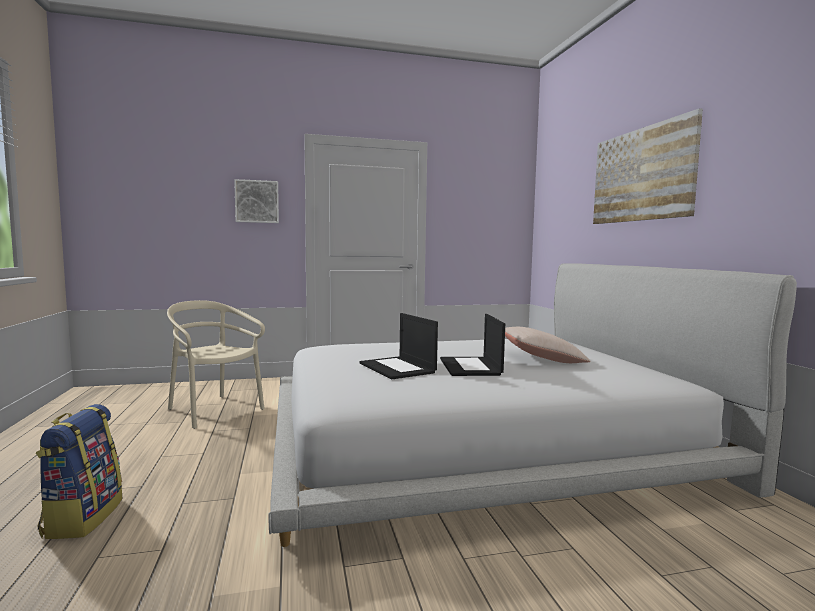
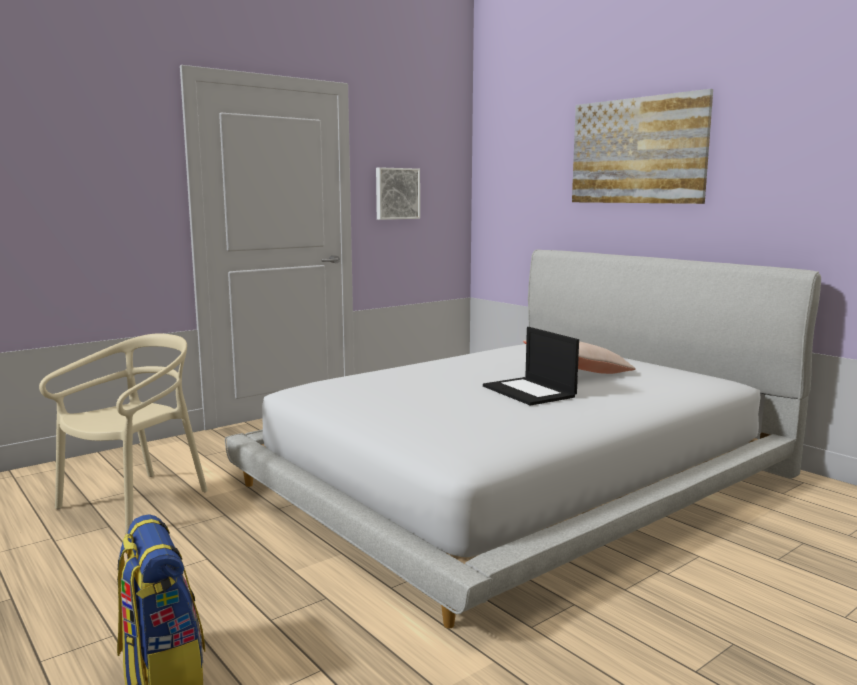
camera: 25 degrees left, 5 degrees up
(213, 410) = (135, 502): beige chair -> beige chair turned 105 degrees clockwise
(257, 201) = (114, 172): picture -> picture (396, 193)
(398, 368) = (459, 404): laptop -> none

